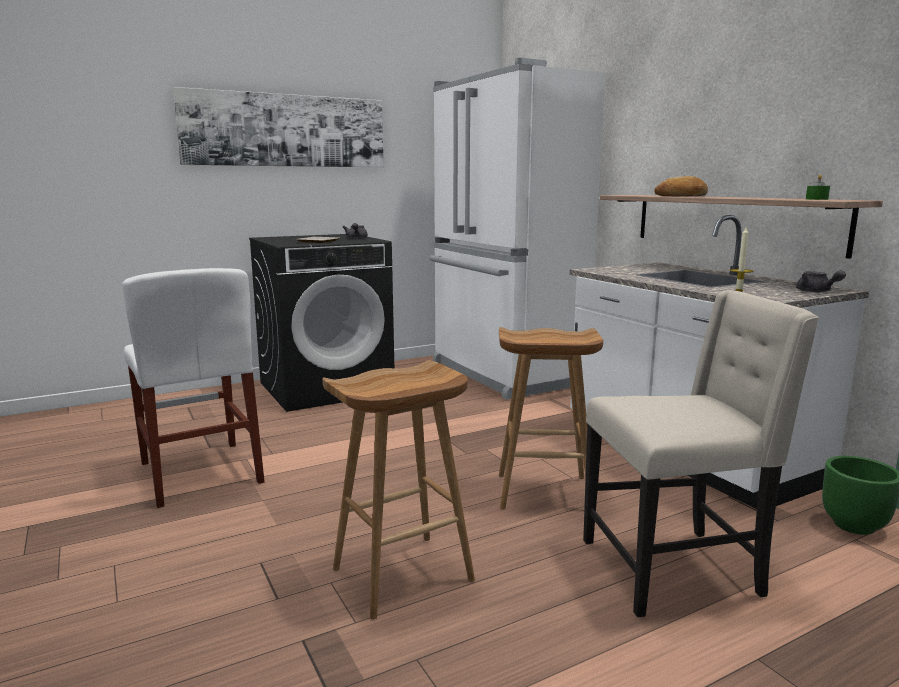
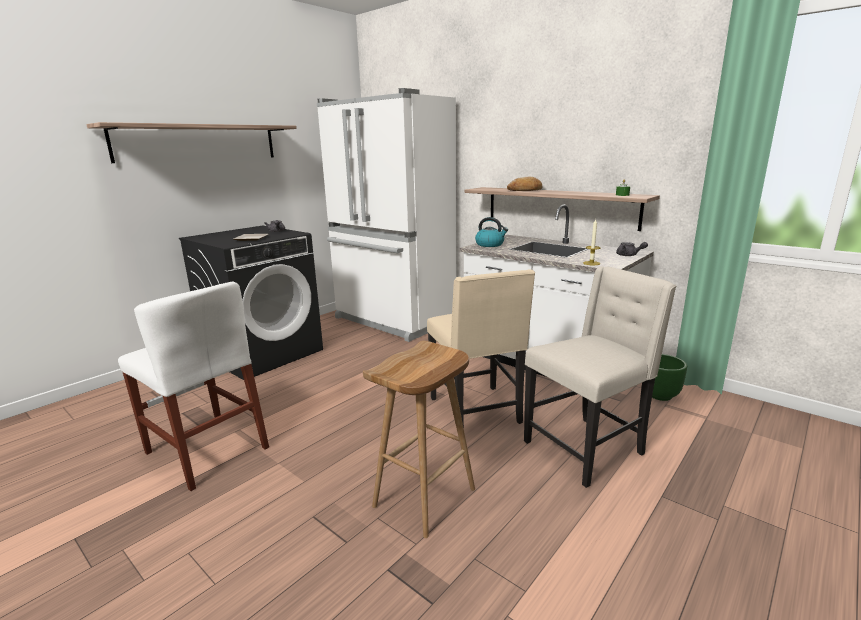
camera: 20 degrees left, 5 degrees up
(286, 130) = (199, 143): picture -> shelf
(542, 493) = (477, 411): brown stool -> beige chair
(617, 269) = (490, 244): none -> kettle

